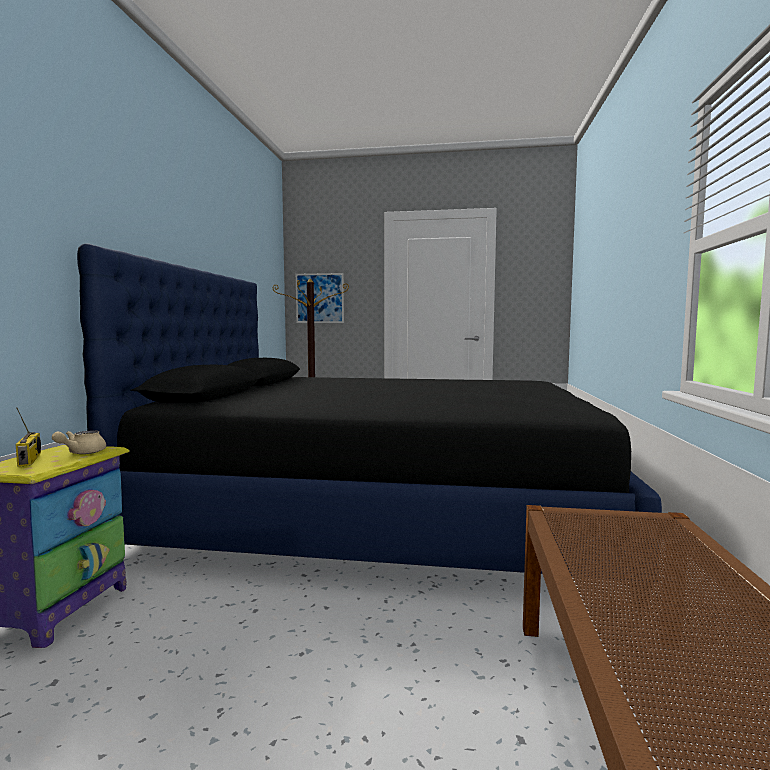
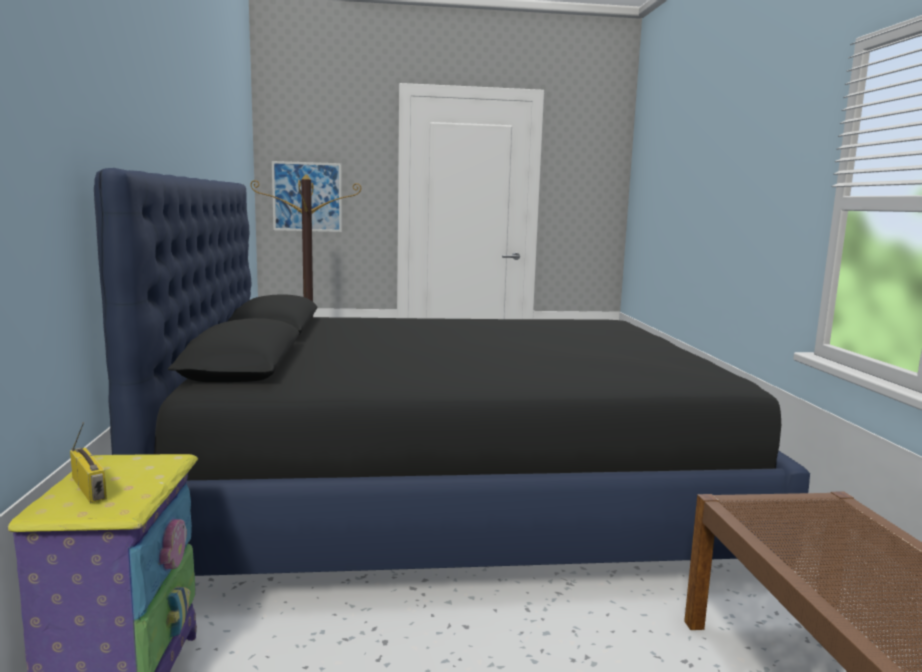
camera: 15 degrees left, 5 degrees up
(81, 453) = (148, 470): beige teapot -> none

